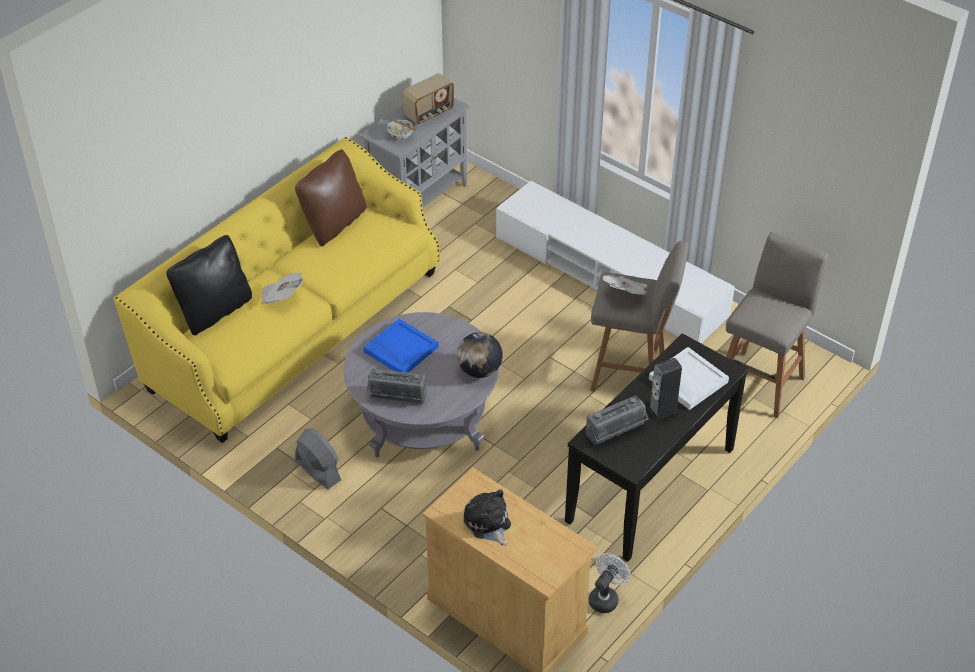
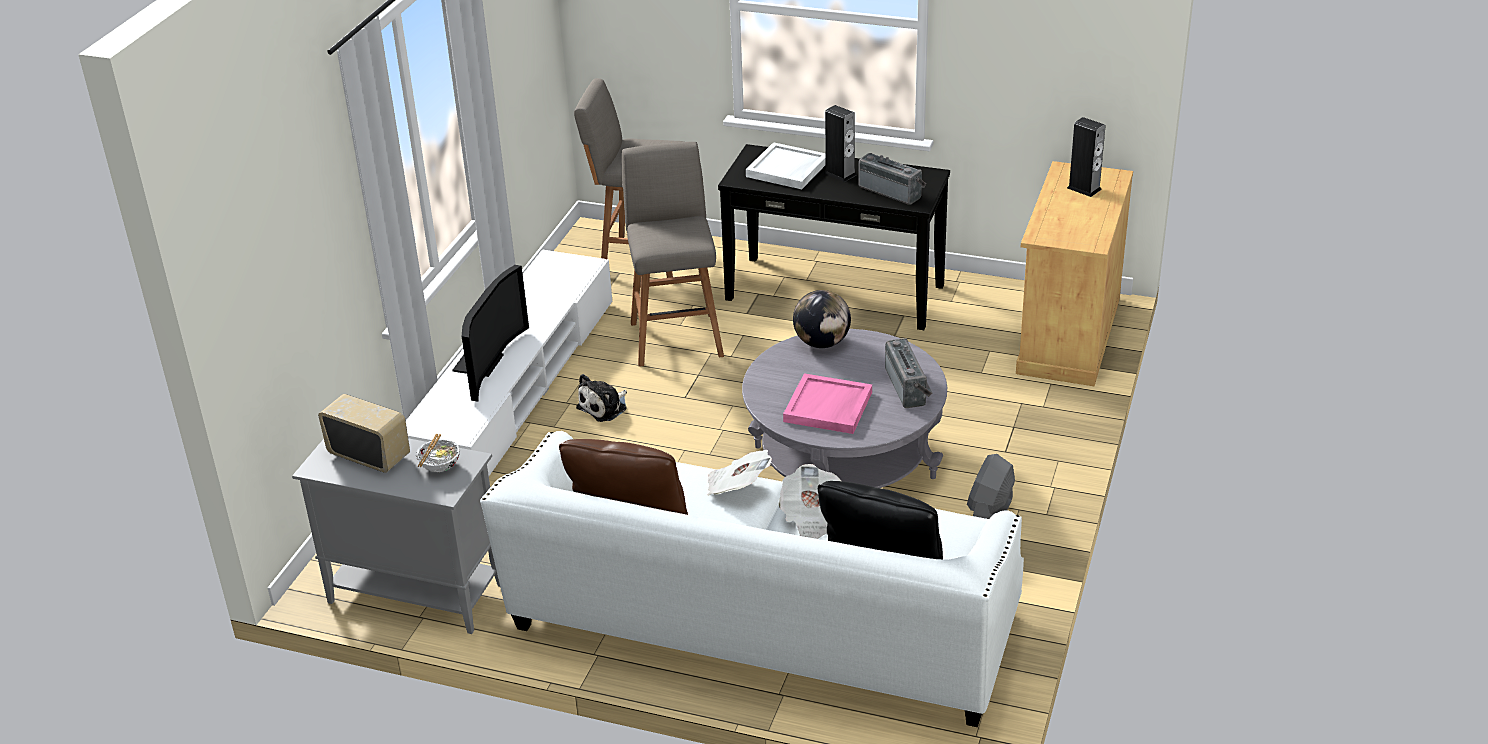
camera: 110 degrees left, 10 degrees down
(293, 328) = (761, 626): yellow sofa -> white sofa
(400, 349) = (828, 407): blue tray -> pink tray
(488, 524) = (1083, 217): plush toy -> plush toy (604, 407)
(535, 546) = (1084, 188): none -> speaker
(587, 229) = (485, 364): none -> television
(606, 597) = (996, 287): white fan -> none
(626, 294) = (670, 233): newspaper -> newspaper (737, 487)

